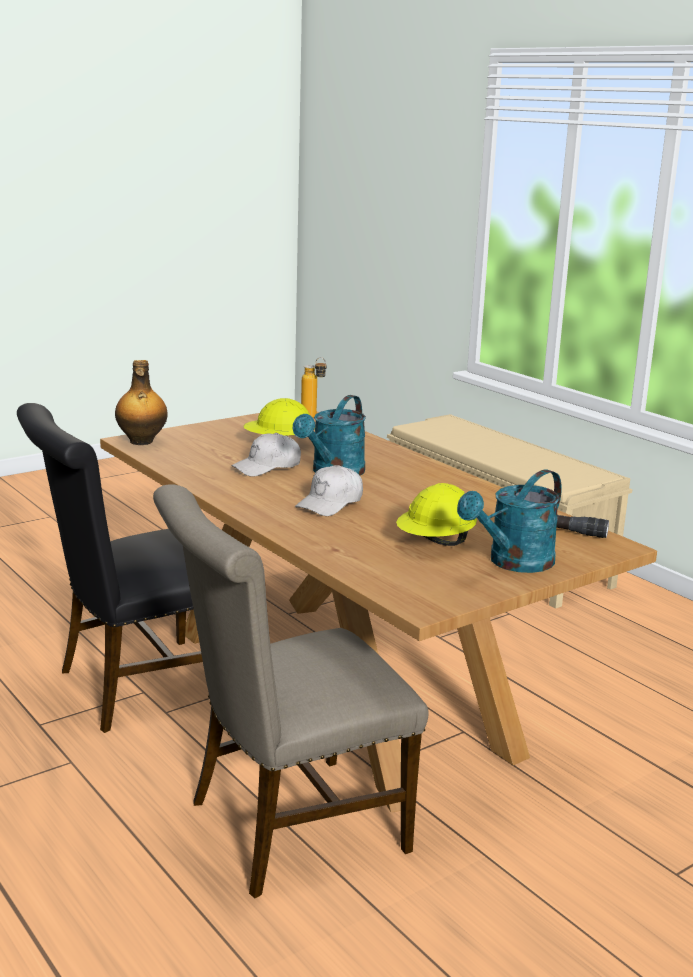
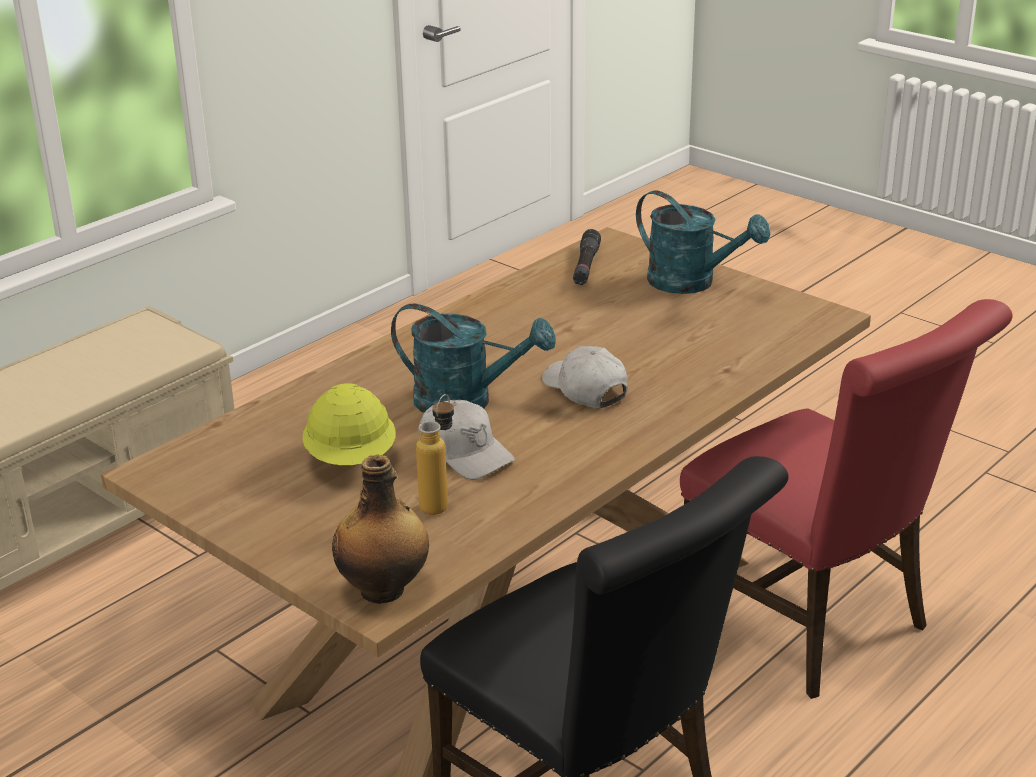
camera: 100 degrees left, 10 degrees up
(284, 828) = (816, 625): beige chair -> red chair
(313, 418) = (184, 452): bottle -> bottle (439, 502)
(331, 503) = (585, 389): white cap -> white cap turned 150 degrees counterclockwise
(435, 543) = (668, 321): yellow hard hat -> none

